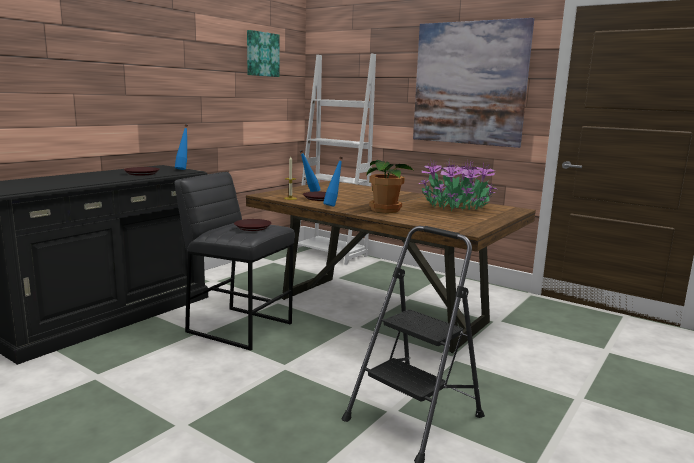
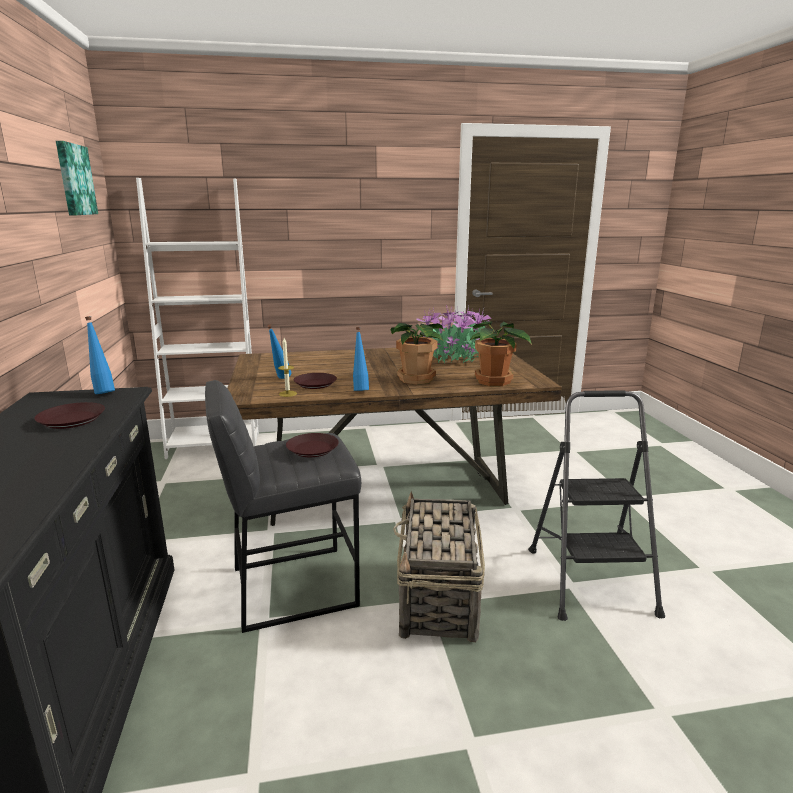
camera: 45 degrees left, 5 degrees up
(295, 369) = (438, 598): none -> basket
(435, 223) = (494, 381): none -> potted plant
(469, 83) = (368, 215): picture -> none

